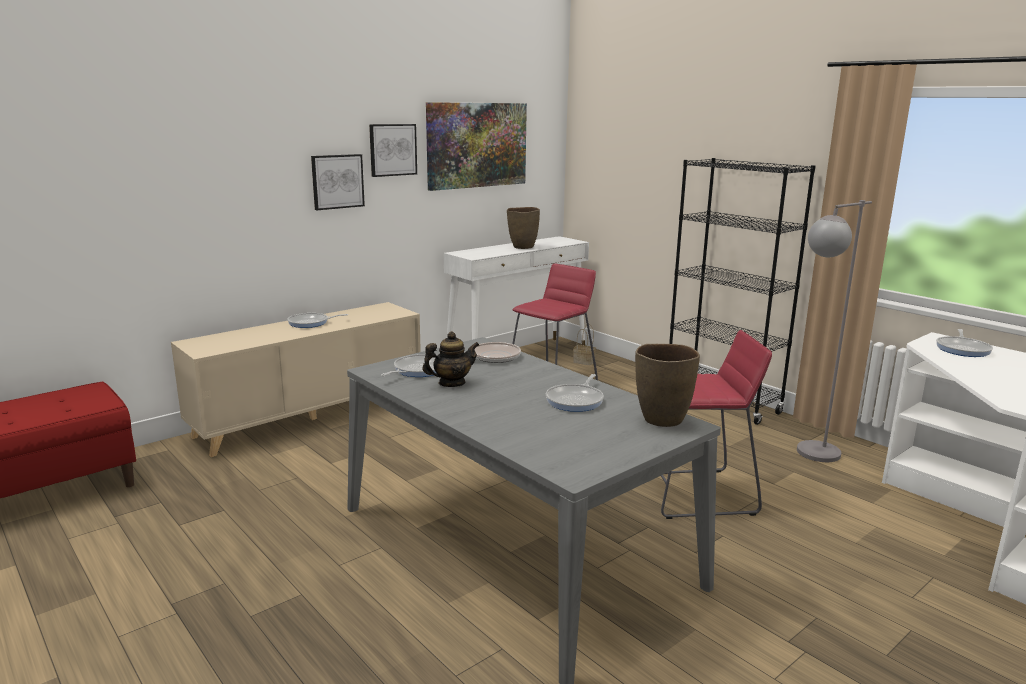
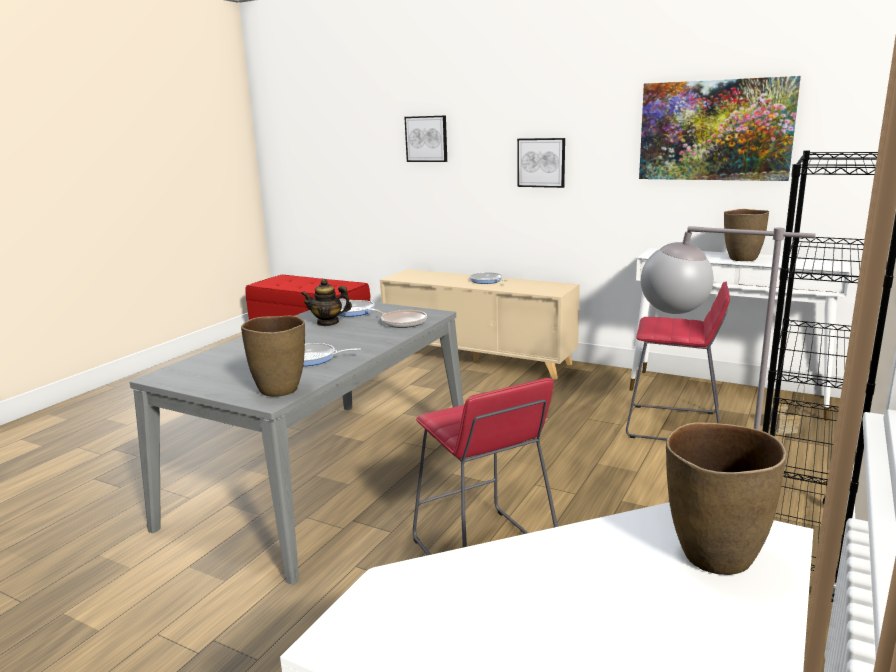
camera: 70 degrees right, 0 degrees up
(392, 150) = (601, 134): picture -> picture (426, 139)
(451, 383) = (328, 323): teapot -> teapot turned 135 degrees clockwise
(963, 349) = (714, 556): frying pan -> brown vase

